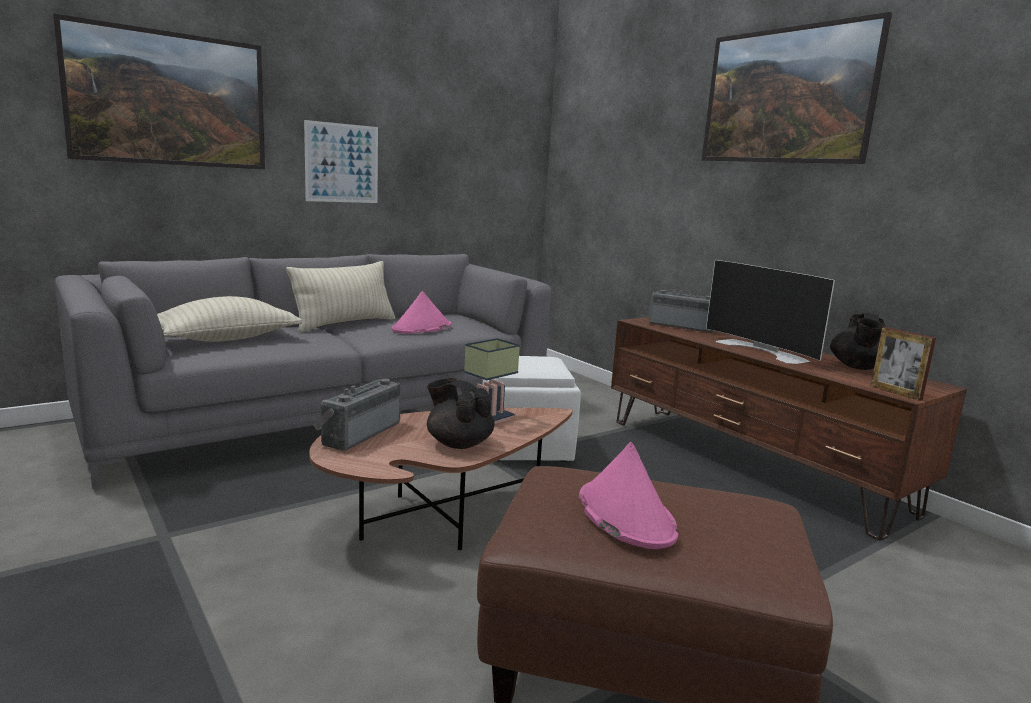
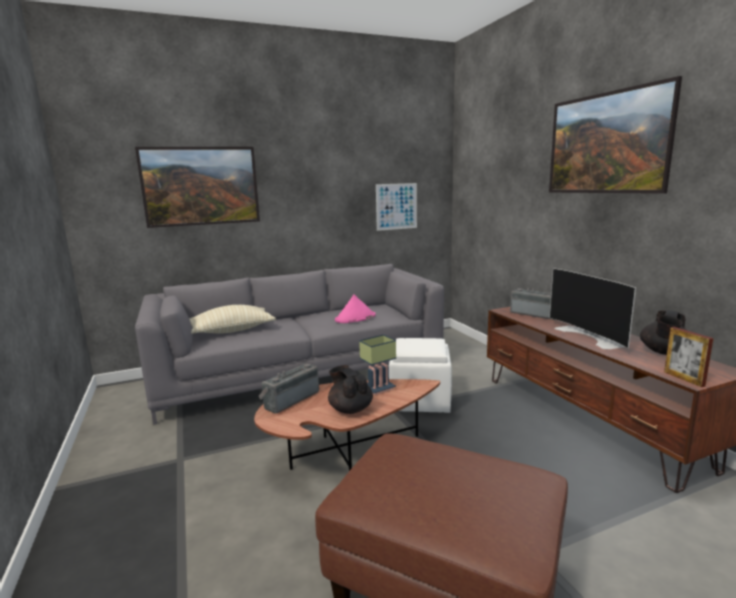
camera: 15 degrees right, 0 degrees up
(342, 163) = (308, 211): picture -> picture (396, 206)
(344, 324) = (308, 316): beige pillow -> none
(625, 515) = (422, 483): pink hat -> none

